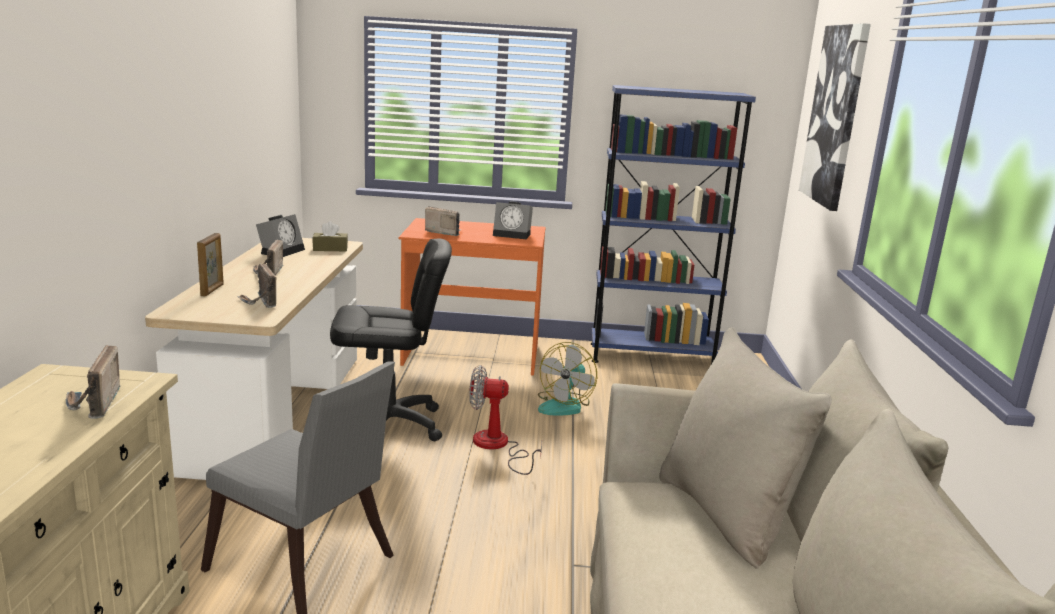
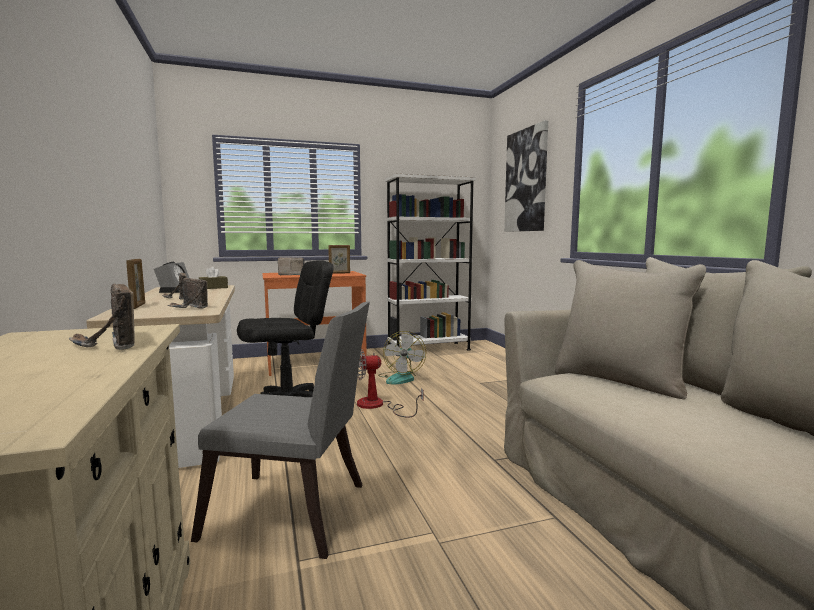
camera: 20 degrees left, 10 degrees down
(513, 234) = (339, 273): alarm clock -> picture frame
(651, 356) = (428, 349): blue bookcase -> white bookcase

